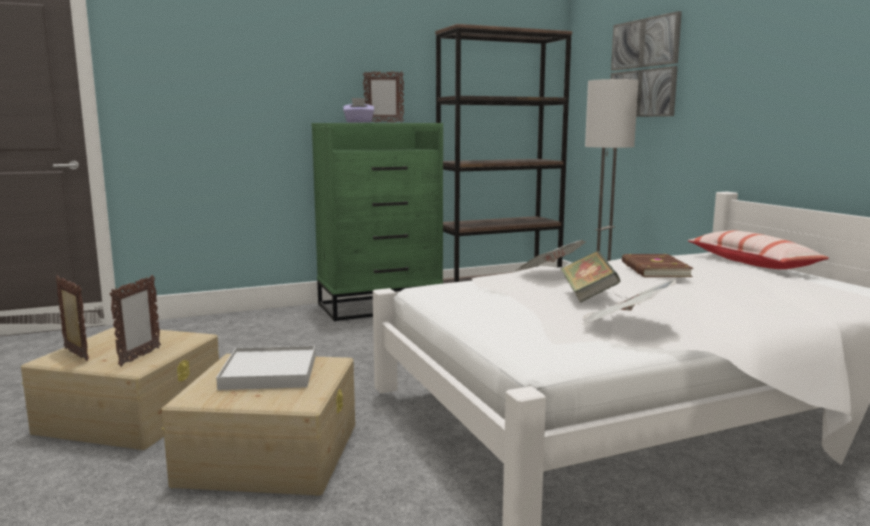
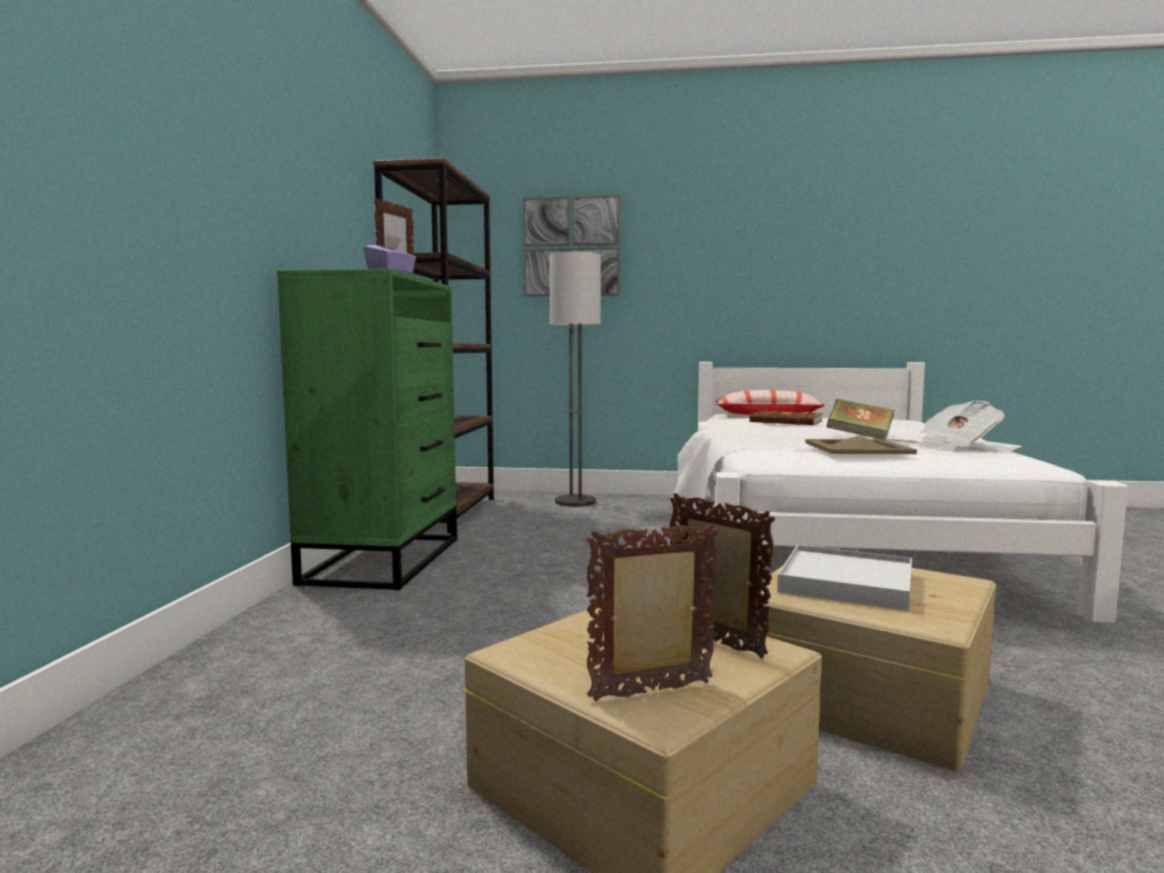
camera: 60 degrees left, 5 degrees down
(507, 299) = (857, 448): none -> beige tray
(549, 274) = (761, 436): newspaper -> none

